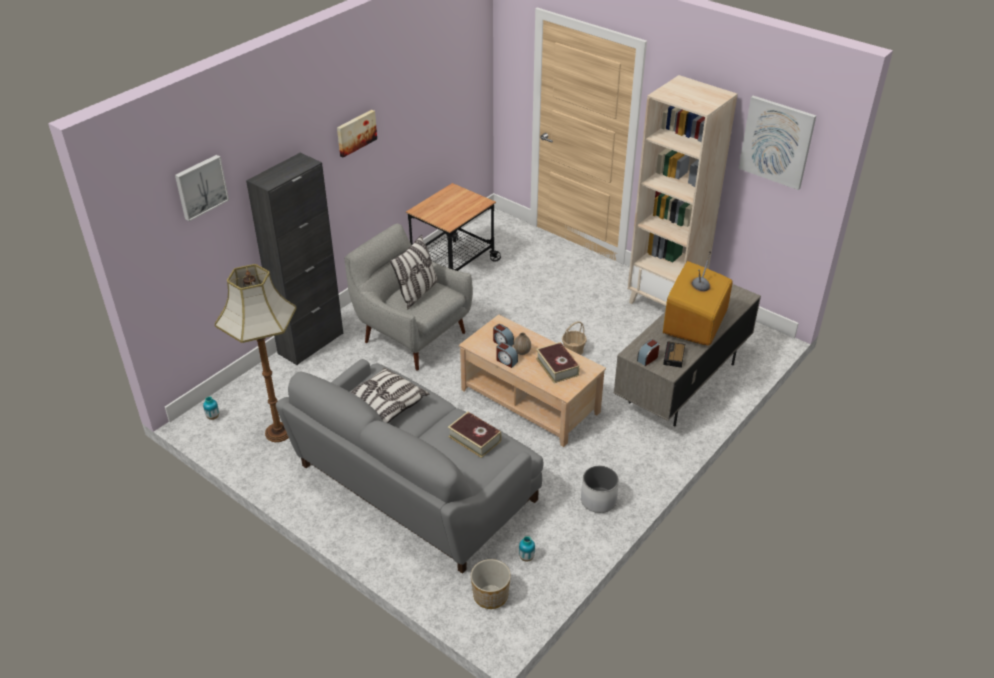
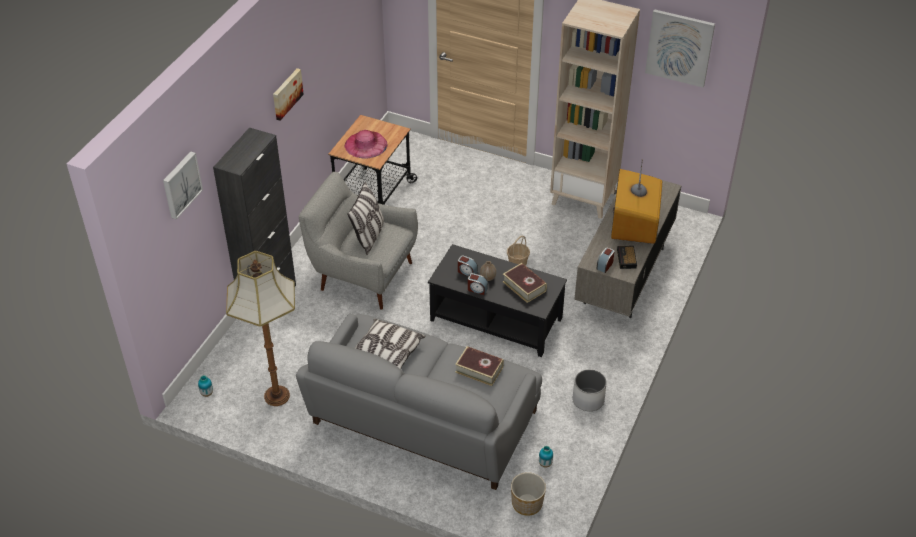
camera: 15 degrees left, 5 degrees up
(445, 209) = (366, 144): none -> pink hat
(529, 401) = (495, 319): beige coffee table -> black coffee table

